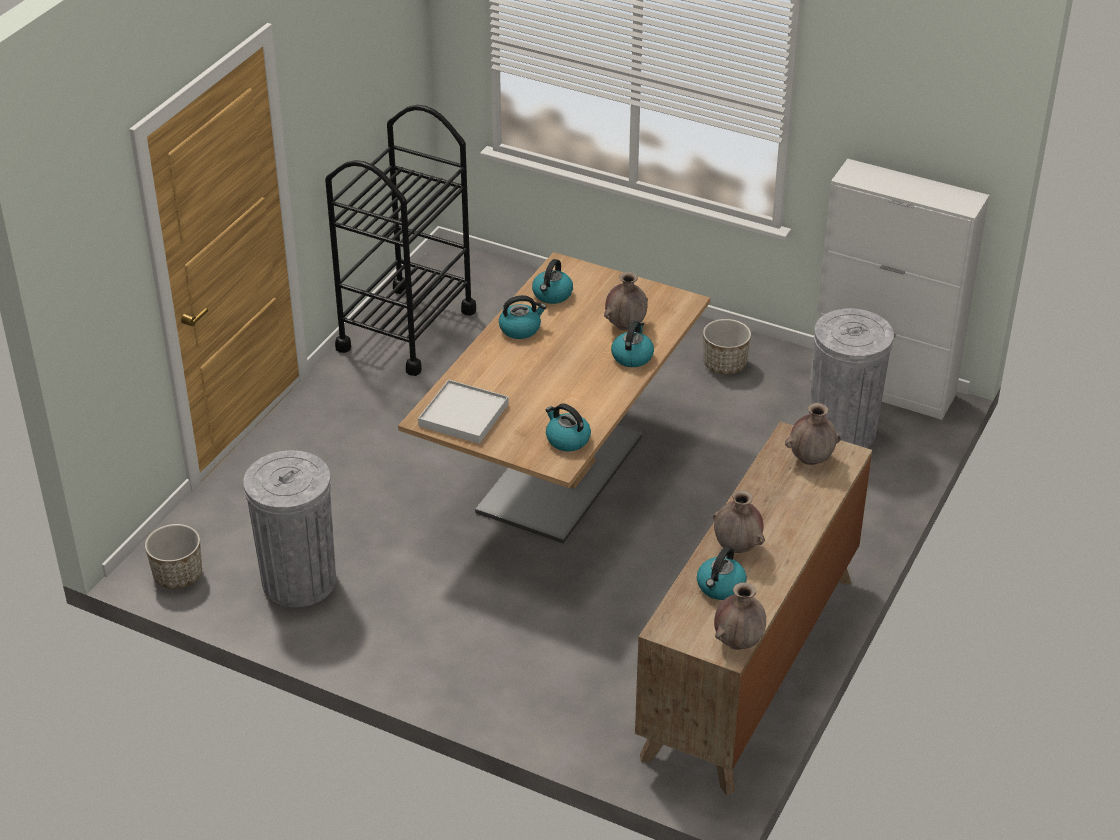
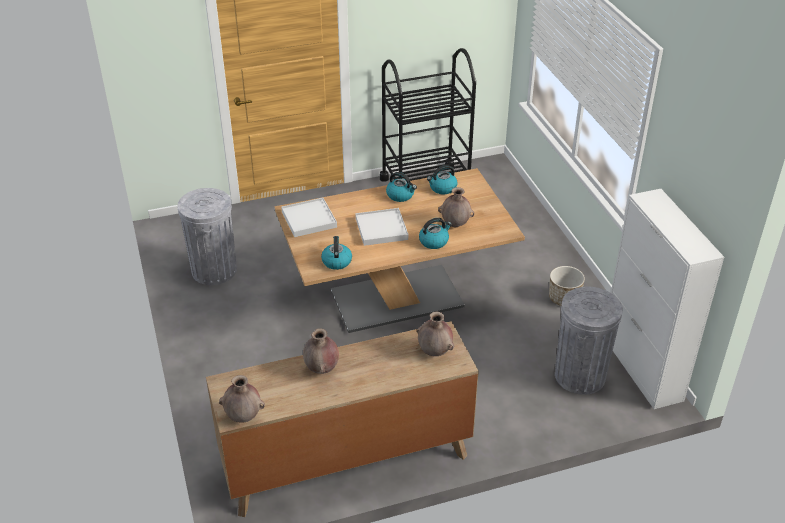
camera: 45 degrees right, 0 degrees up
(178, 575) = (174, 235): planter -> none
(558, 376) = (381, 229): none -> white tray
(720, 587) = (281, 382): kettle -> none

